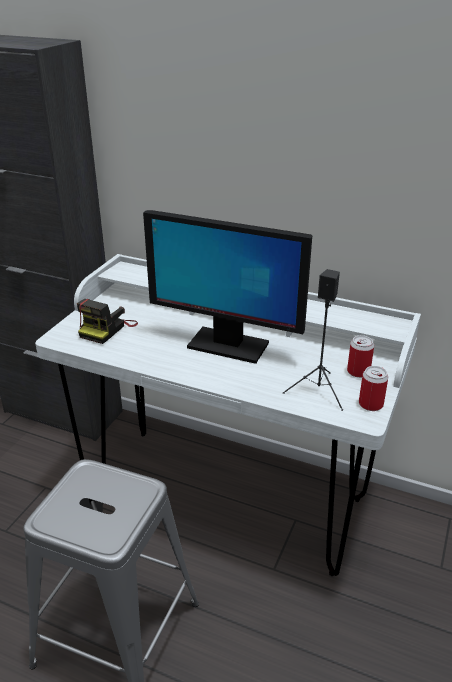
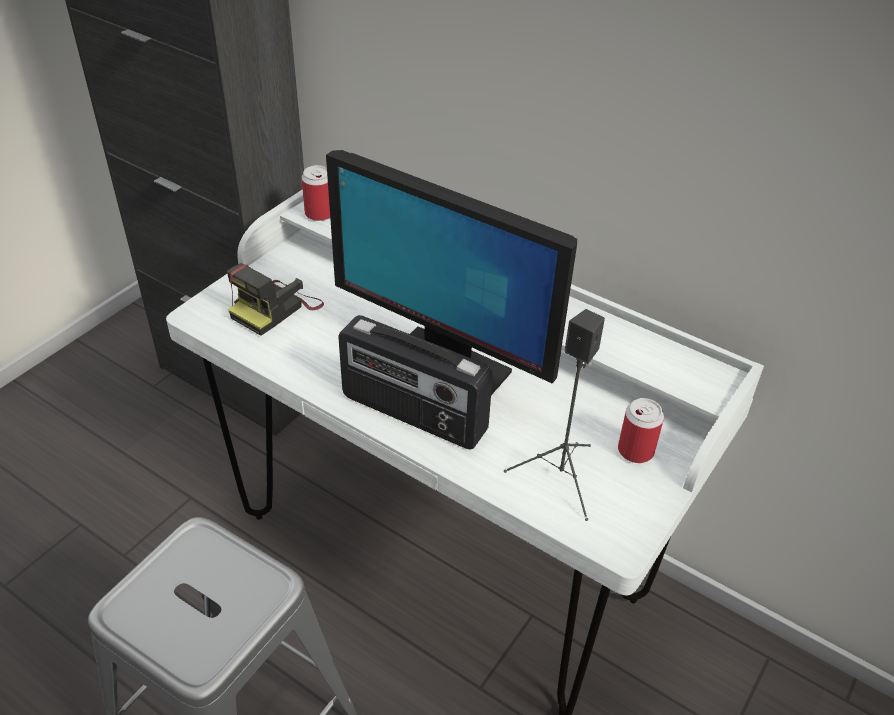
camera: 10 degrees right, 10 degrees up
(215, 372) = (413, 415): none -> radio
(370, 404) = (635, 517): can -> can (319, 214)

